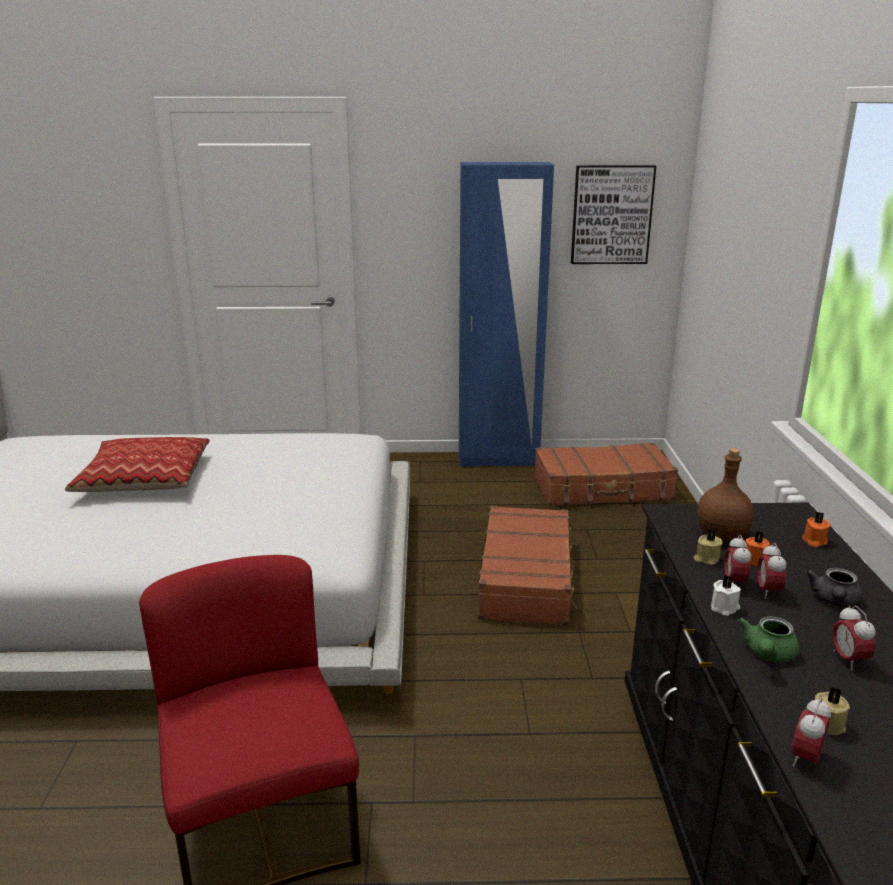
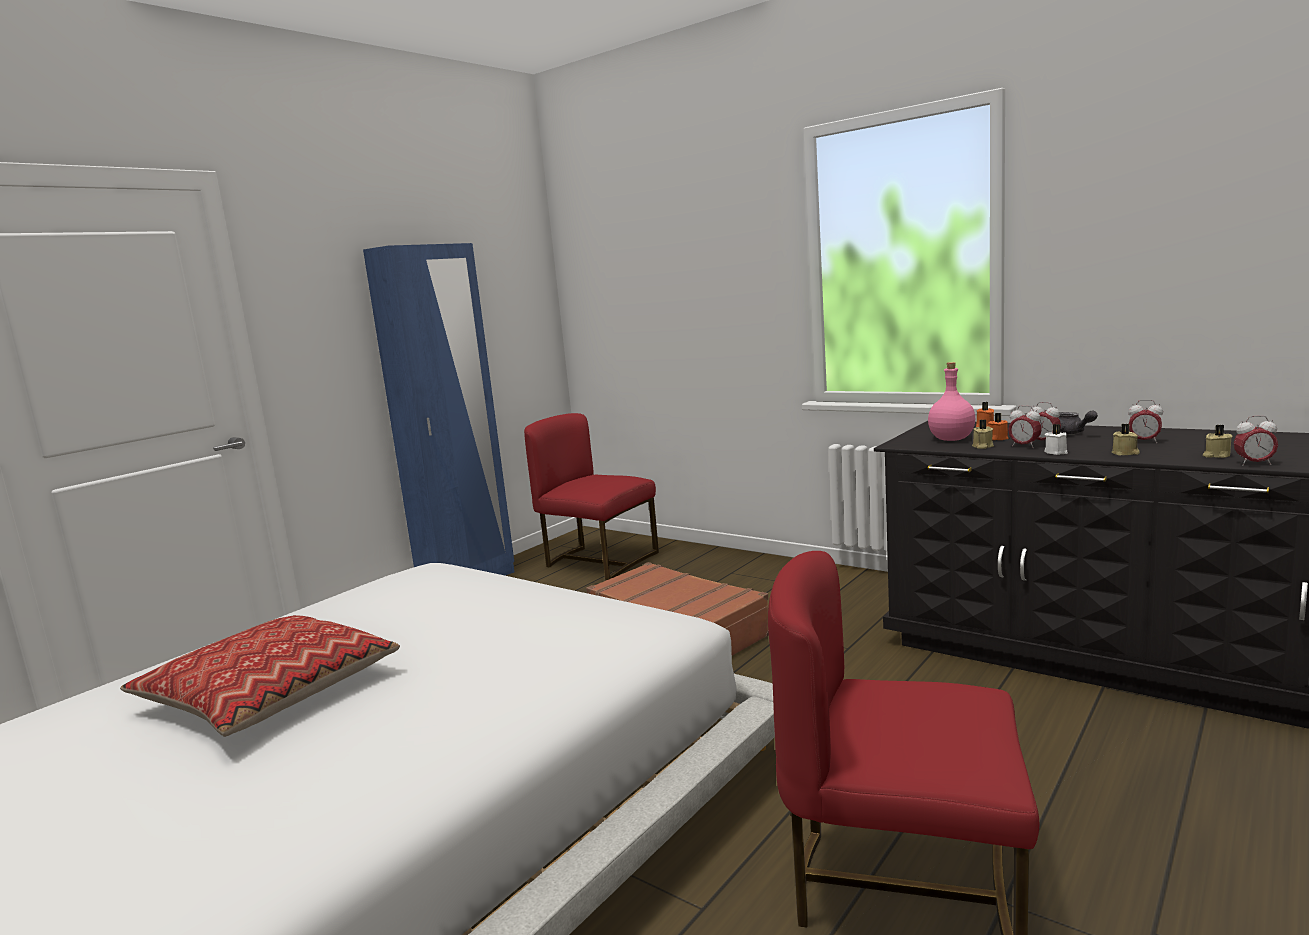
camera: 50 degrees left, 10 degrees down
(602, 489) = (598, 562): brown suitcase -> red chair
(611, 215) = (503, 298): picture -> none
(722, 535) = (952, 439): brown bottle -> pink bottle
(767, 654) = (1125, 453): green teapot -> beige candle
(805, 758) = (1254, 464): alarm clock -> alarm clock turned 60 degrees counterclockwise

